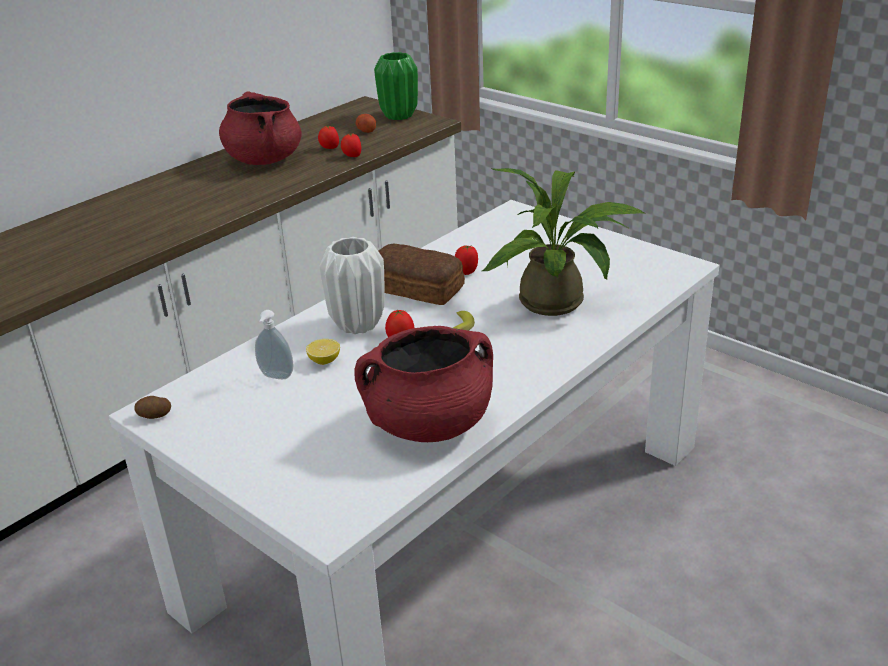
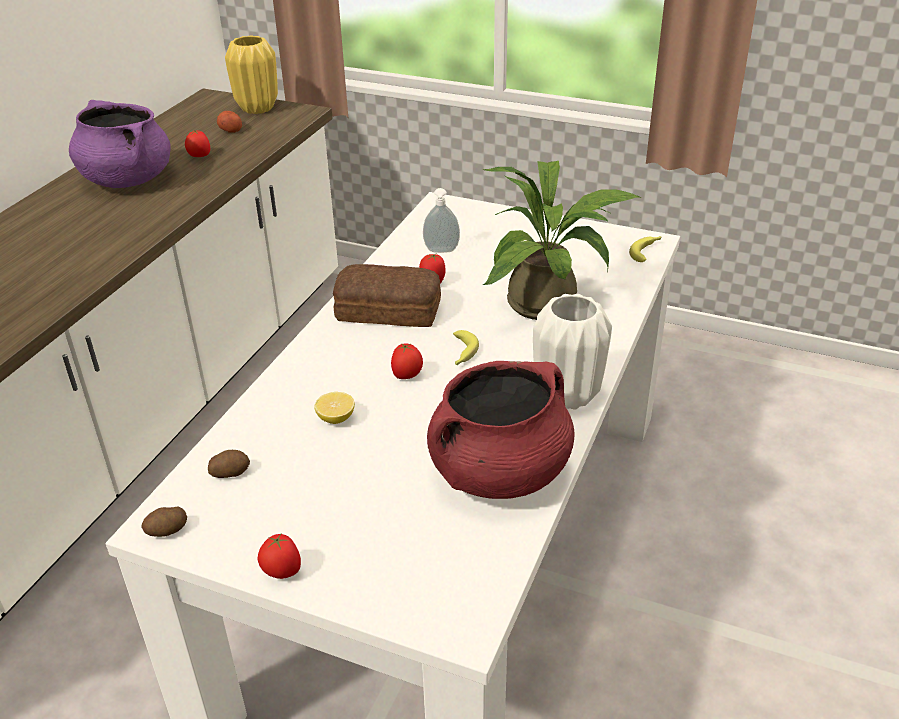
camera: 20 degrees left, 5 degrees up
(222, 384) = (230, 472): none -> potato
(264, 159) = (127, 179): red cooking pot -> purple cooking pot
(276, 377) = (290, 449): soap dispenser -> soap dispenser (441, 251)
(352, 156) = (232, 163): tomato -> tomato (282, 573)
(357, 324) = (347, 366): white vase -> white vase (566, 395)
(399, 116) = (258, 108): green vase -> yellow vase
(677, 273) = (647, 251): none -> banana

